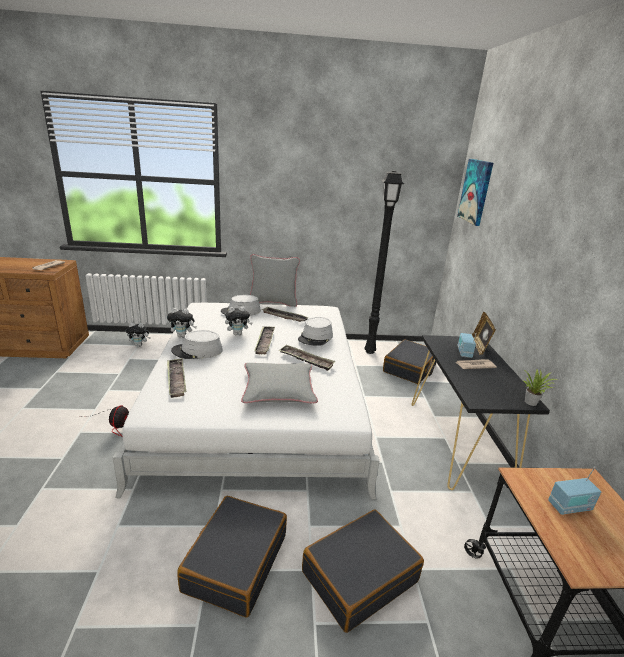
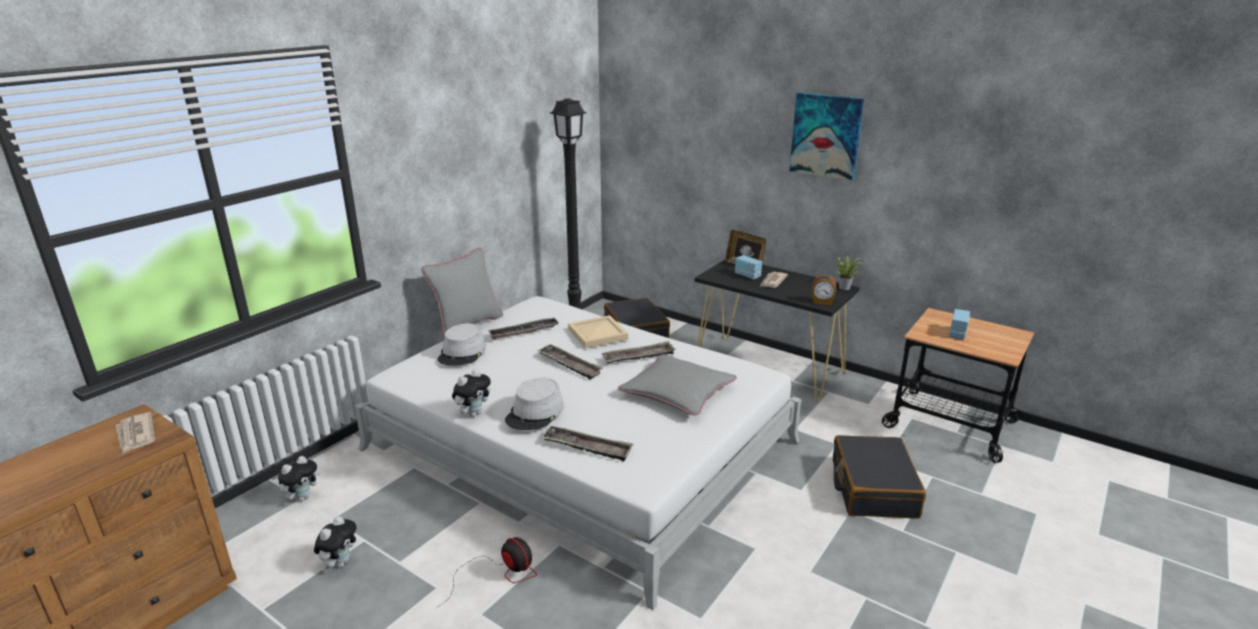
camera: 50 degrees left, 0 degrees up
(235, 562) = (812, 550): black suitcase -> none
(238, 334) = (523, 374): plush toy -> plush toy (340, 562)
(315, 337) = (598, 333): grey hat -> beige tray
(476, 191) = (642, 104): picture -> picture (826, 136)
(480, 398) = (822, 302): none -> alarm clock

